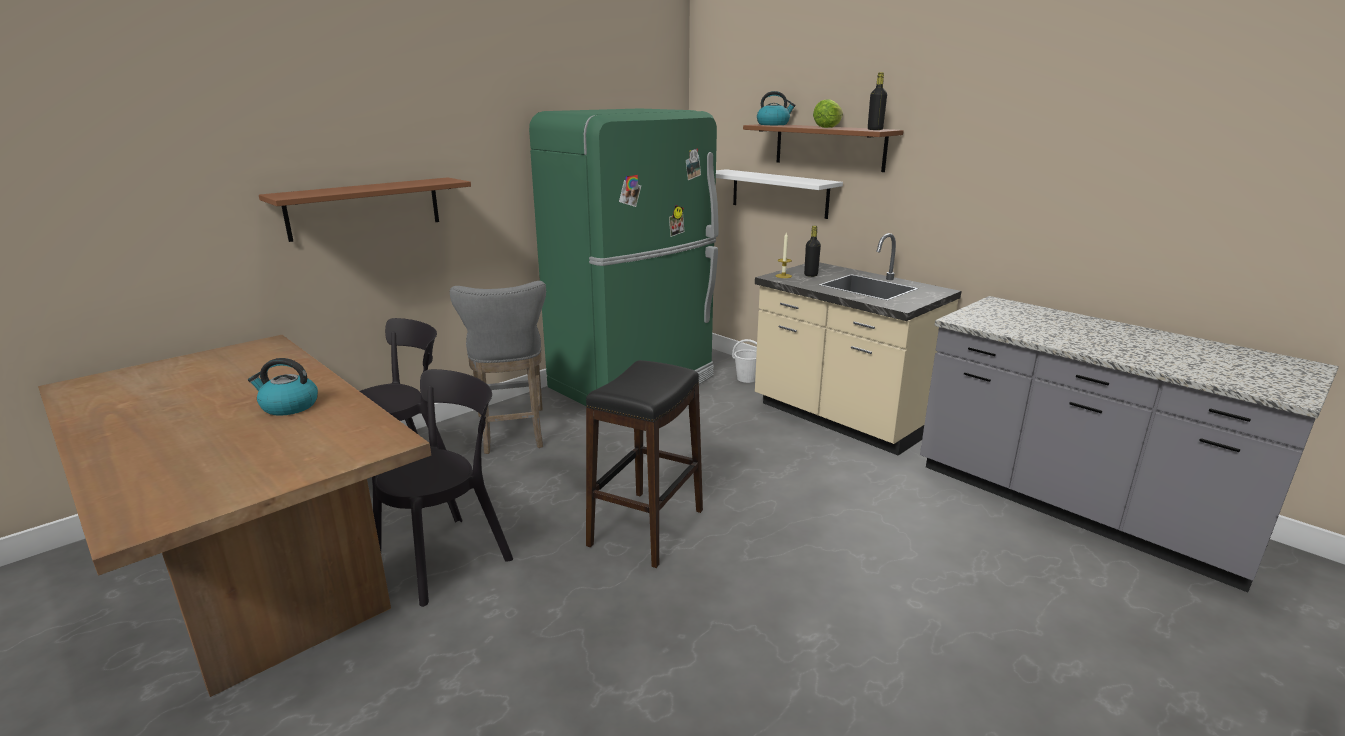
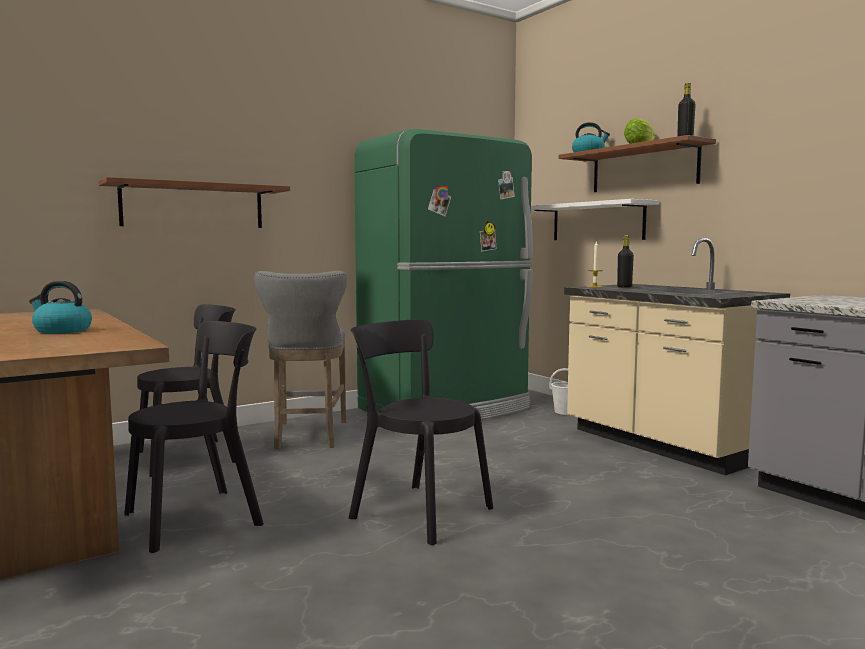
camera: 10 degrees right, 15 degrees down
(646, 527) = (416, 511): black stool -> black chair

